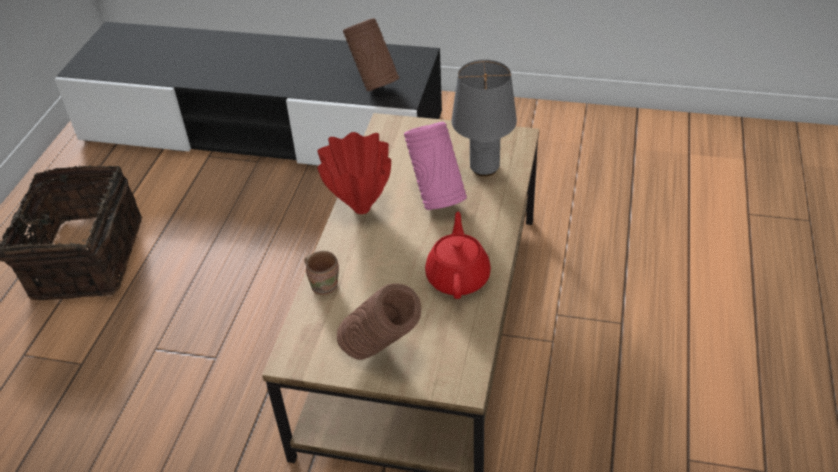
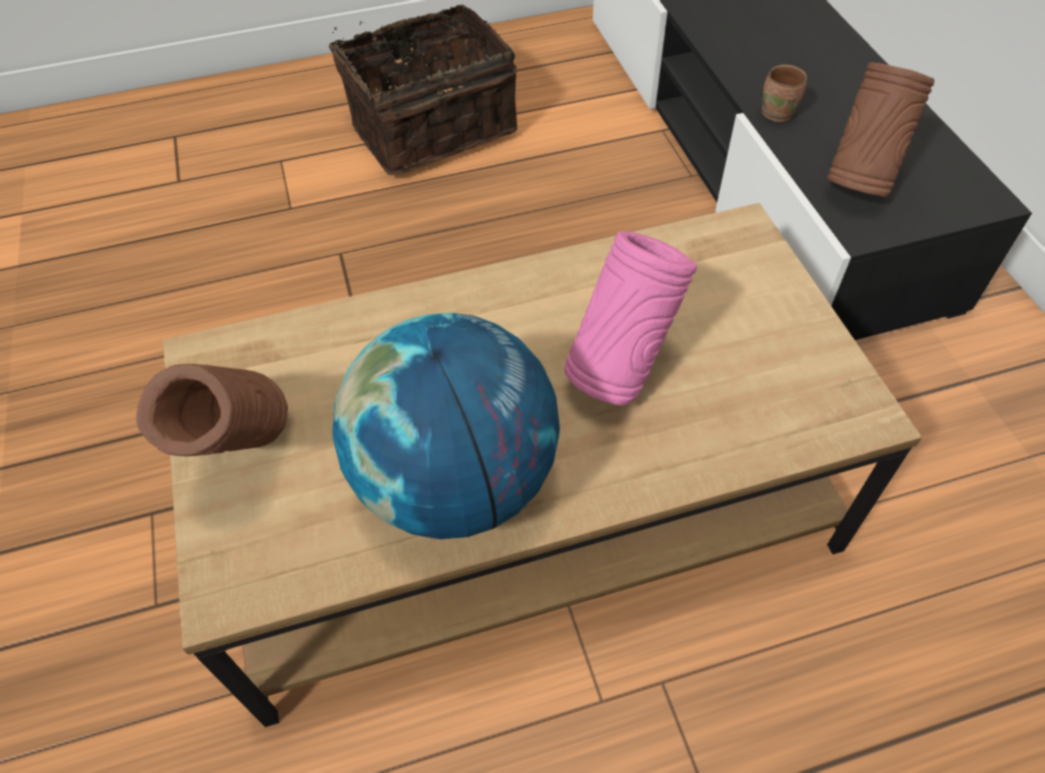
camera: 60 degrees right, 10 degrees up
(324, 285) = (354, 324): brown mug -> brown mug (779, 112)
(360, 207) = (536, 288): red vase -> none
(458, 277) = (457, 481): red teapot -> globe
(484, 168) = (742, 402): grey table lamp -> none

